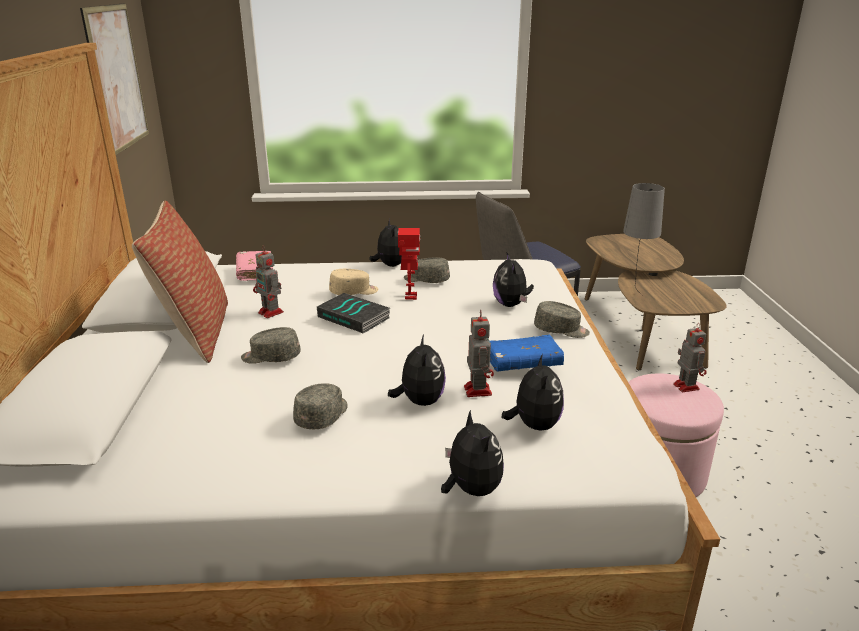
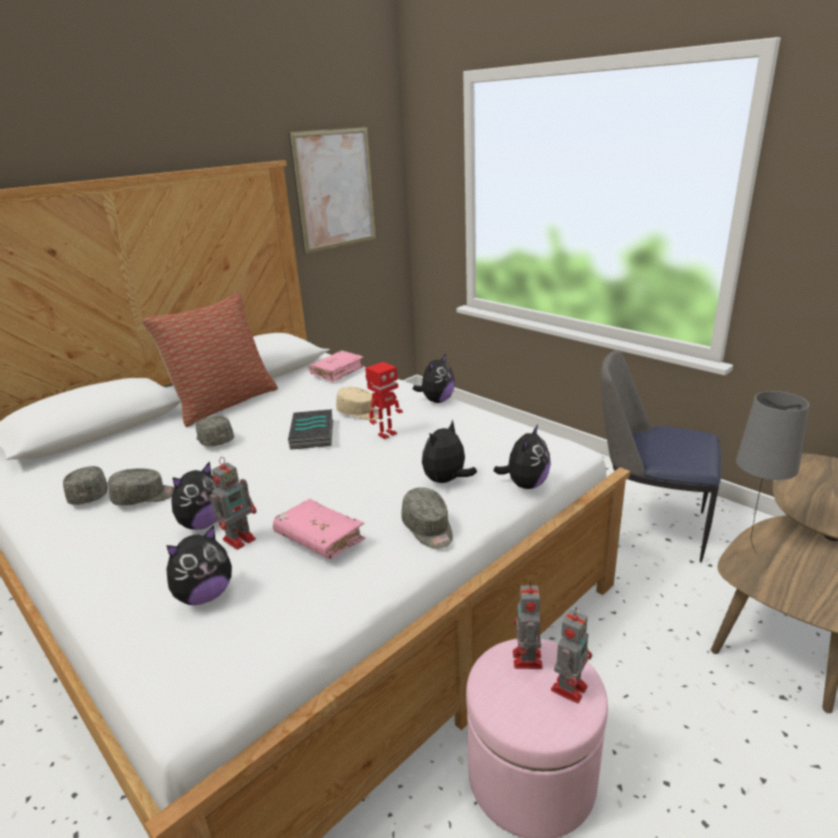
camera: 50 degrees right, 0 degrees up
(271, 313) = (283, 407): toy robot -> toy robot (527, 660)
(426, 280) = (430, 425): grey cap -> grey cap (90, 493)
(471, 489) = (85, 612): plush toy -> plush toy (525, 484)
(523, 363) = (319, 538): blue book -> pink book

